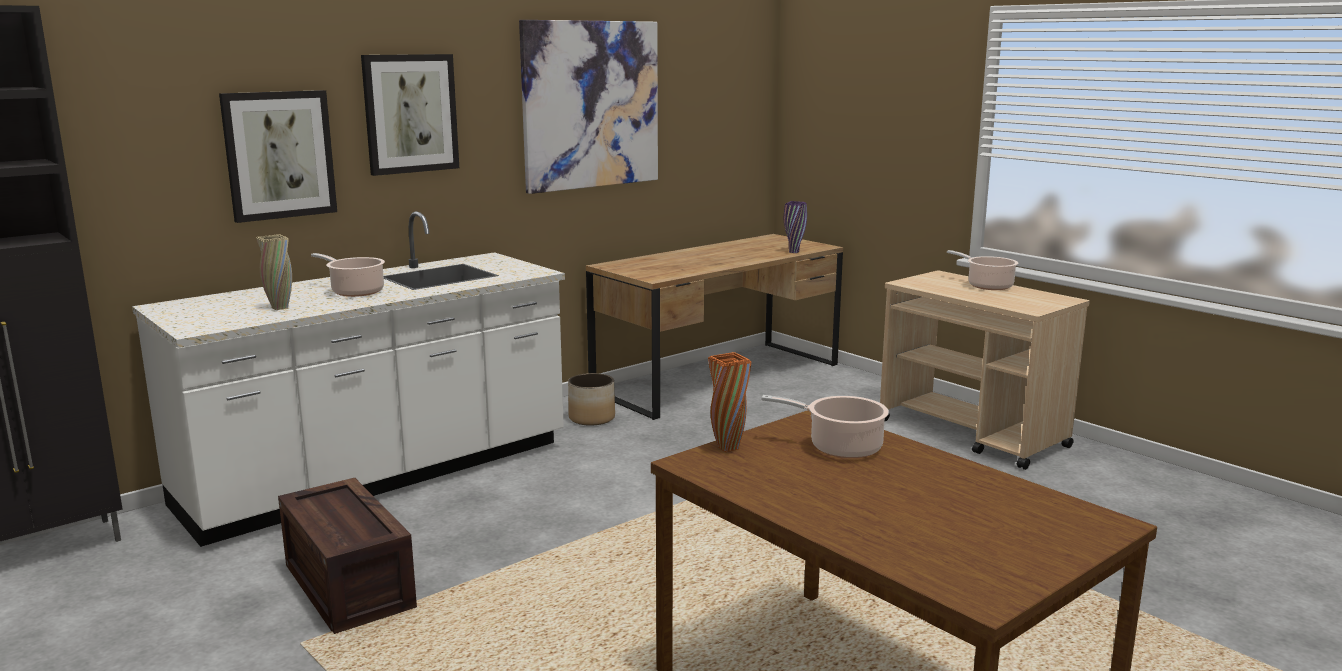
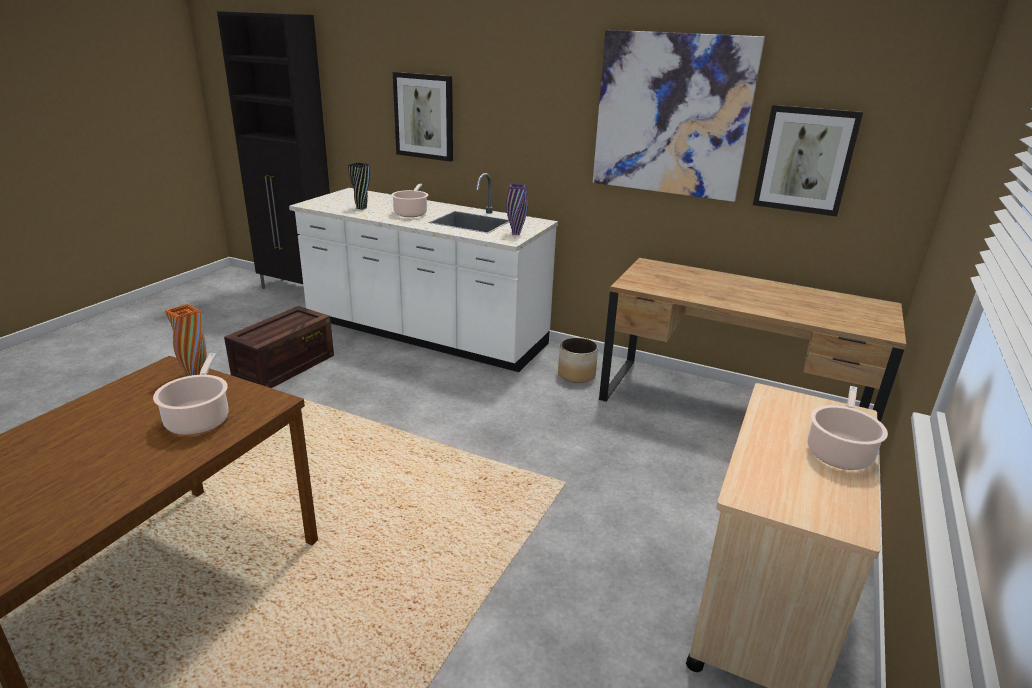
camera: 65 degrees right, 10 degrees up
(280, 308) = (361, 208): beige vase -> black vase
(410, 113) = (508, 101): picture -> picture (805, 160)
(794, 252) = (829, 322): purple vase -> purple vase (515, 233)

